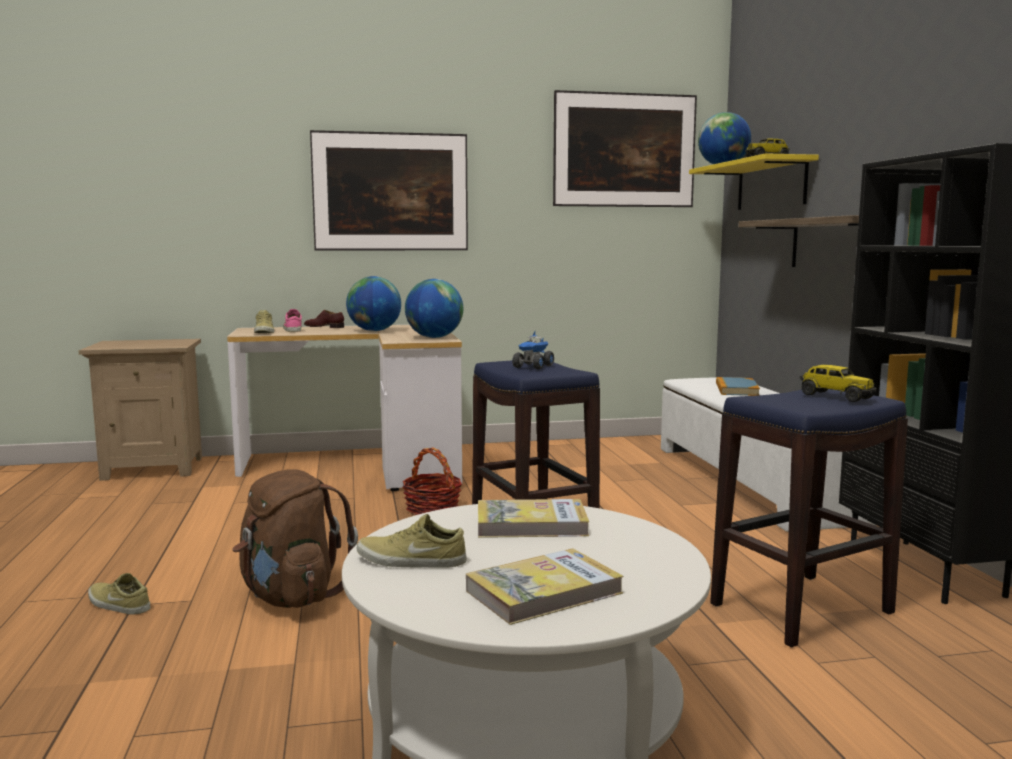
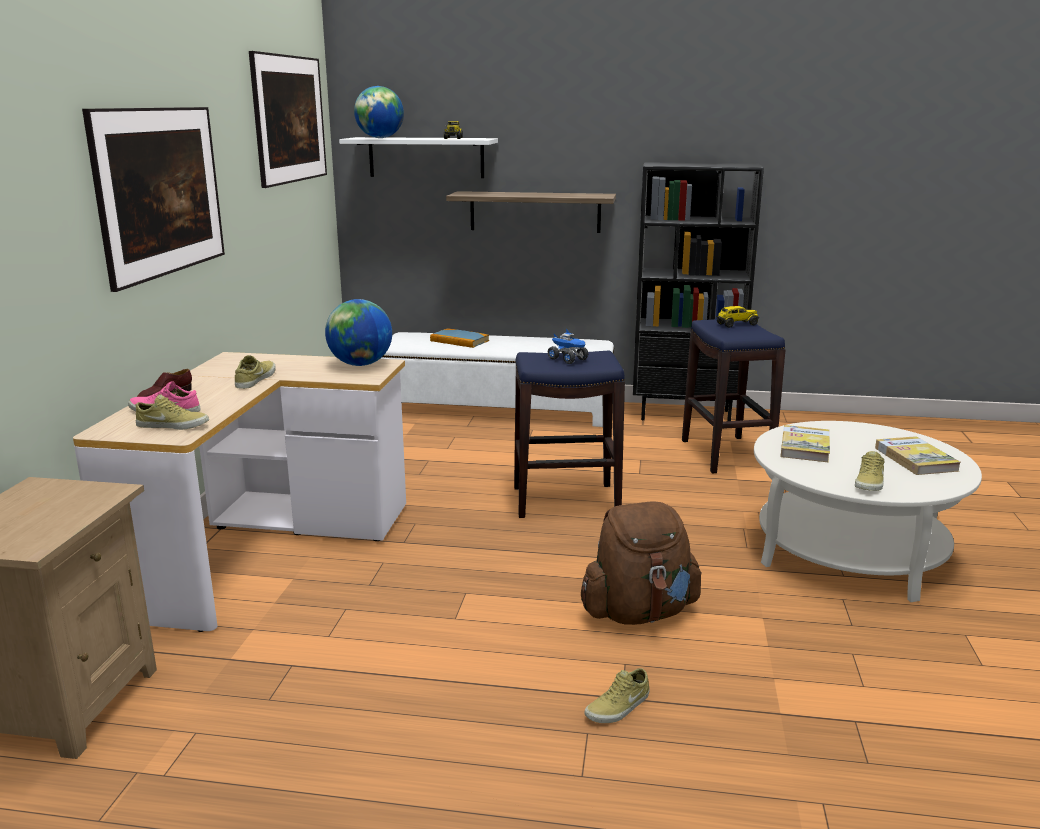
camera: 70 degrees left, 10 degrees up
(374, 331) = (254, 379): globe -> beige shoe
(432, 509) = (457, 528): basket -> none
(771, 185) = (426, 157): yellow shelf -> white shelf

